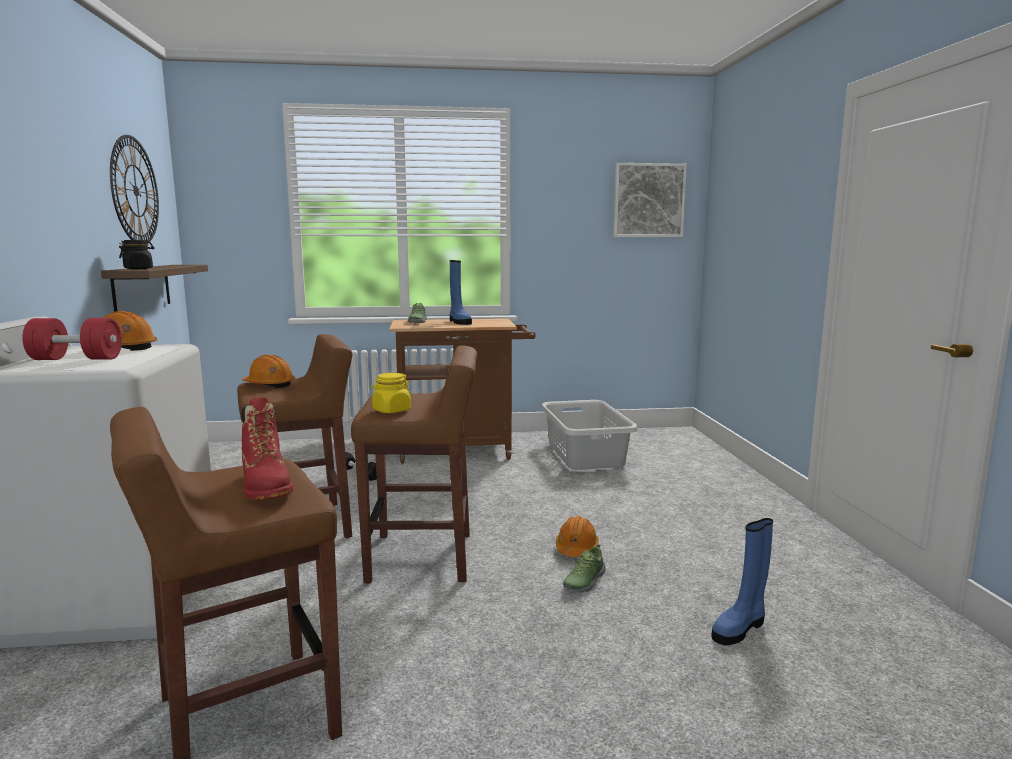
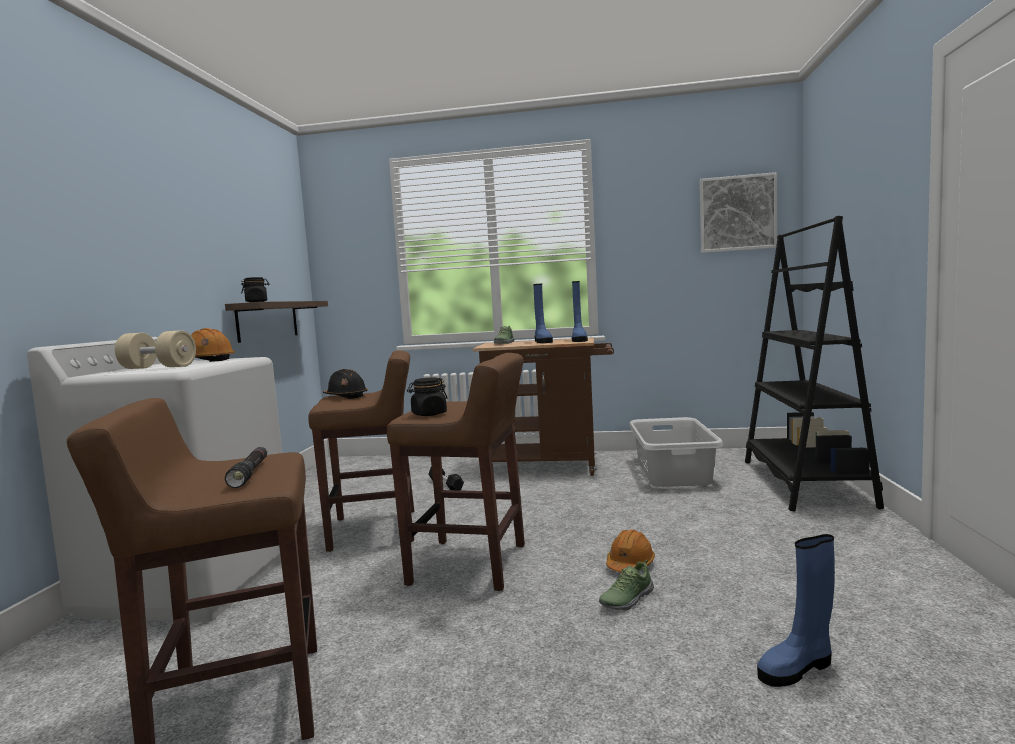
camera: 15 degrees right, 5 degrees down
(76, 359) = (158, 367): red dumbbell -> beige dumbbell
(135, 191) = (264, 240): wall clock -> none
(266, 487) = (250, 474): red boot -> black flashlight
(269, 385) = (346, 396): orange hard hat -> black hard hat
(391, 410) = (429, 414): yellow jar -> black jar
(497, 322) = (578, 340): none -> blue boot
(704, 463) = (804, 483): none -> black bookcase

